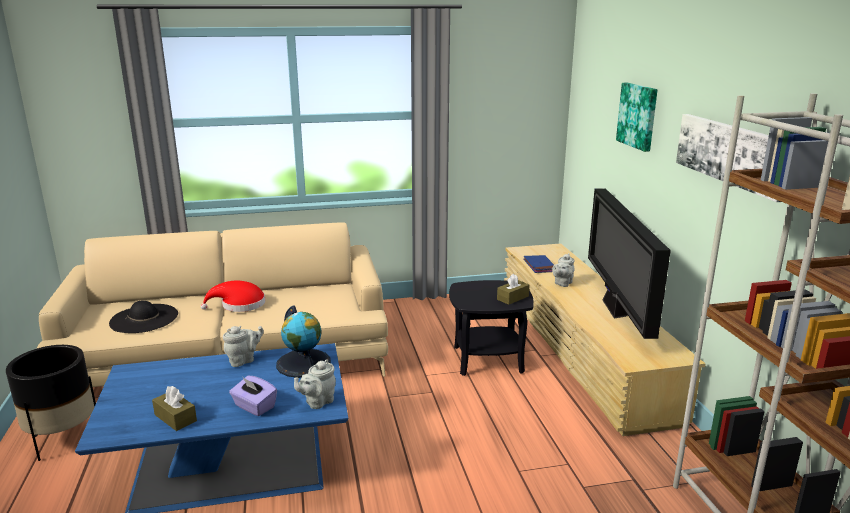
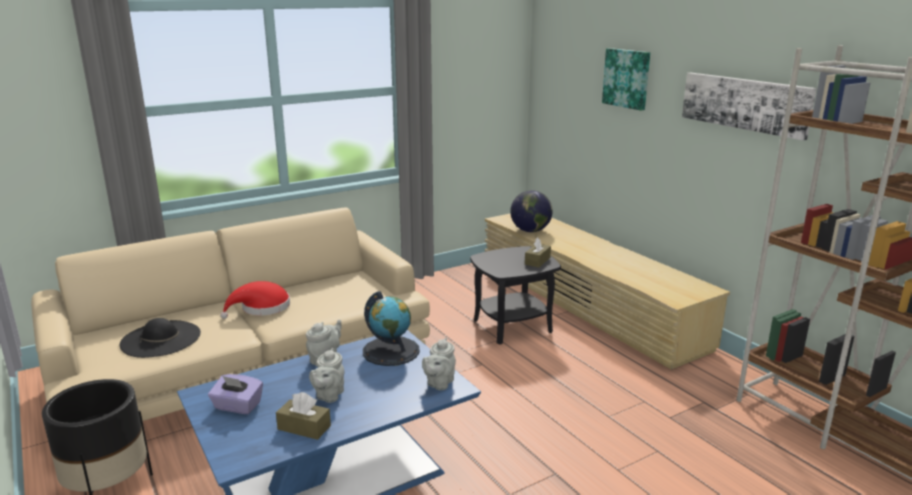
camera: 20 degrees left, 0 degrees up
(254, 407) = (379, 400): purple tissue box -> purple tissue box (237, 406)
(540, 266) = (530, 231): blue book -> globe
(562, 283) = (563, 243): grey teapot -> grey teapot (328, 395)
(614, 310) = (625, 260): television -> none

